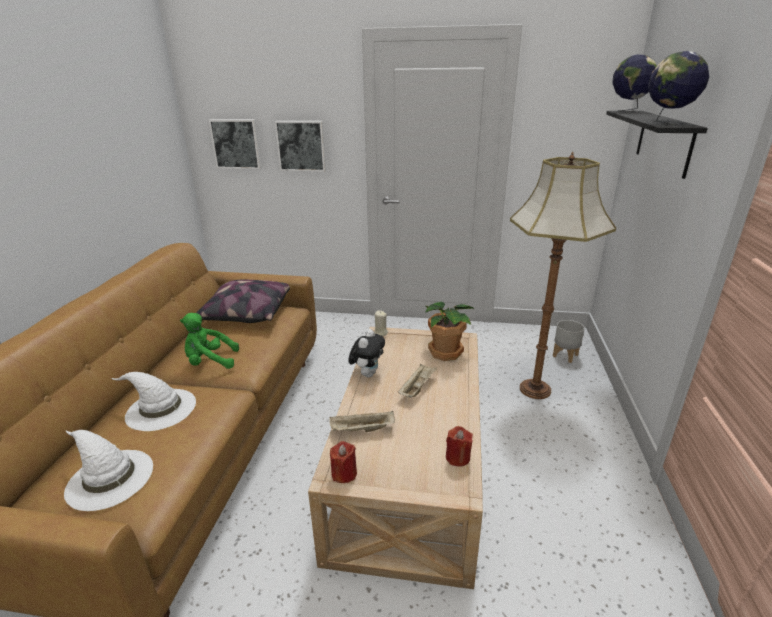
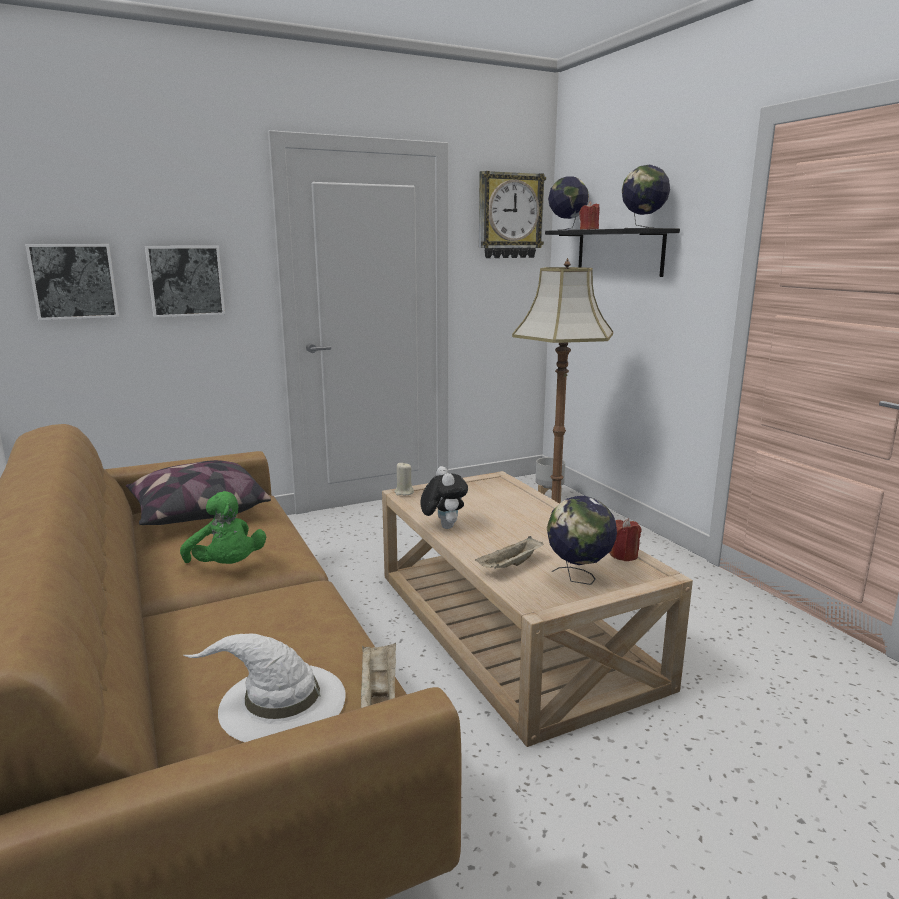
camera: 35 degrees left, 10 degrees down
(160, 409) = (234, 625): white hat -> none
(210, 362) = (227, 567): green plush toy -> green plush toy turned 90 degrees counterclockwise
(344, 474) = (546, 600): red candle -> red candle (588, 229)
(395, 464) = (578, 578): none -> globe
(417, 388) = (511, 523): beige tray -> beige tray (378, 693)
(445, 352) = (496, 490): potted plant -> none
(582, 93) = (509, 216): none -> wall clock

